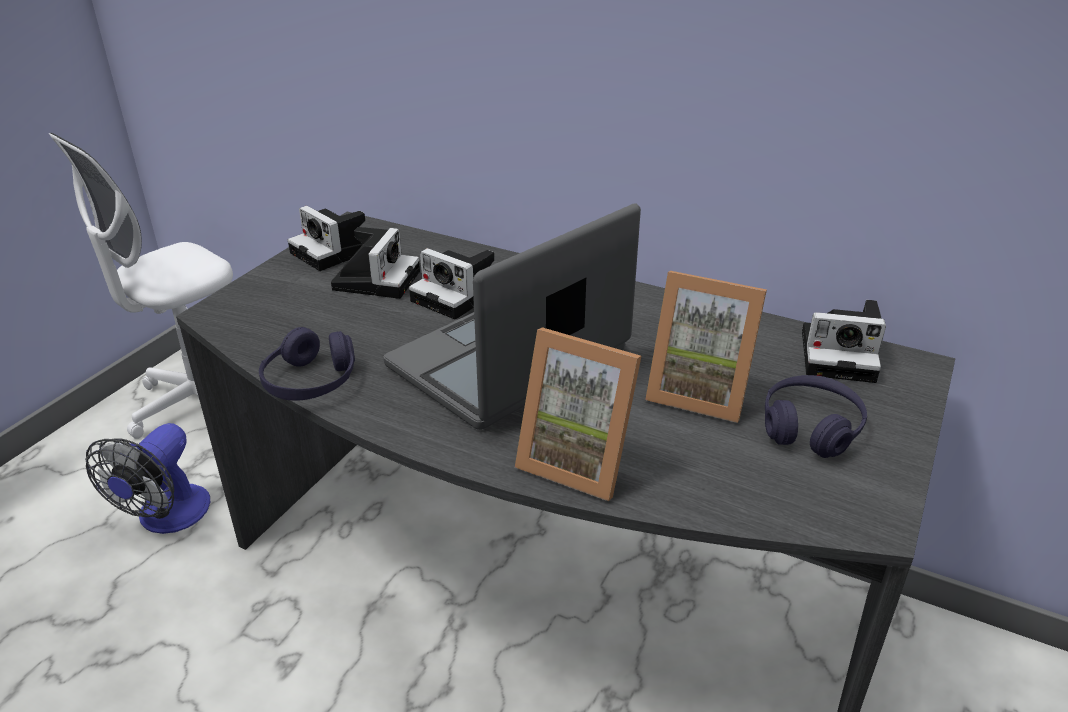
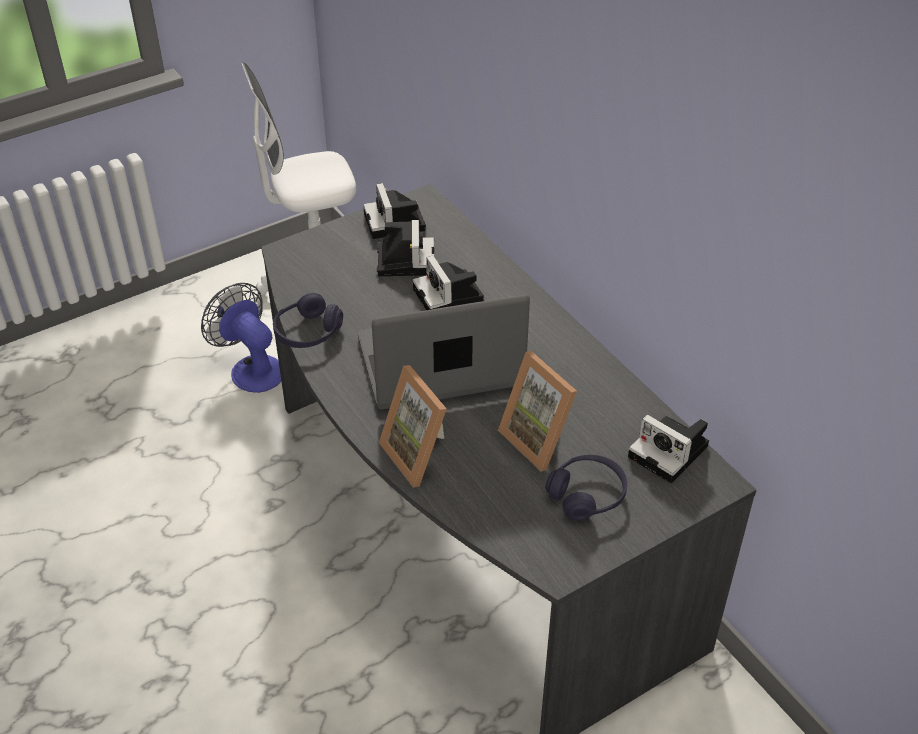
camera: 30 degrees right, 10 degrees up
(167, 518) = (251, 368): fan -> fan turned 90 degrees clockwise
(376, 279) = (405, 260): camera -> camera turned 45 degrees counterclockwise

